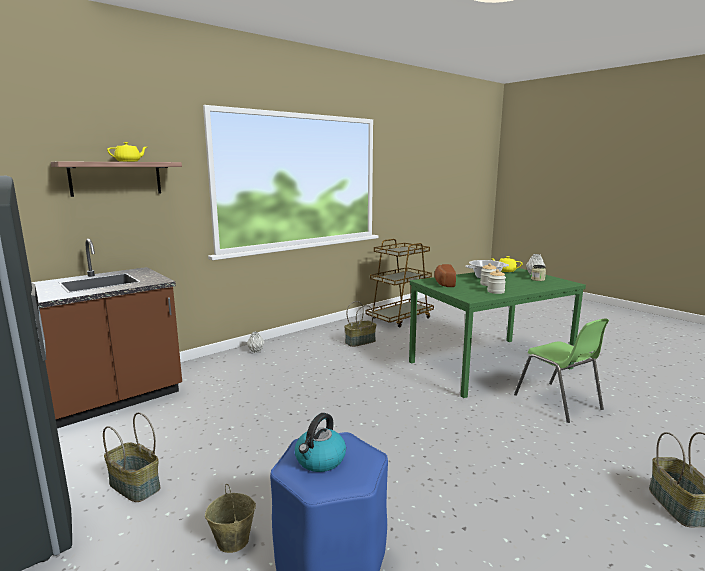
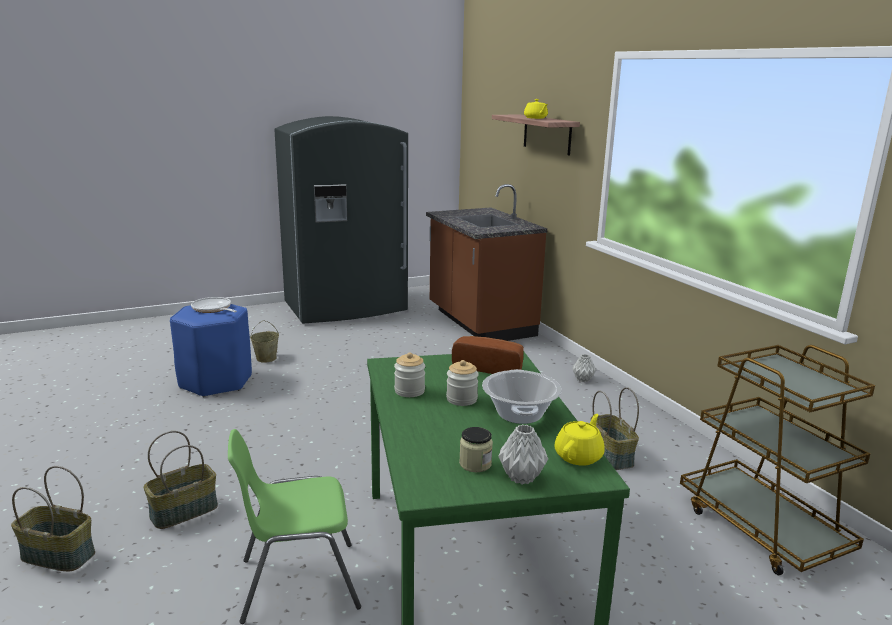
camera: 105 degrees right, 5 degrees up
(133, 486) = (348, 335): basket -> basket (184, 511)
(320, 460) = (213, 309): kettle -> frying pan

